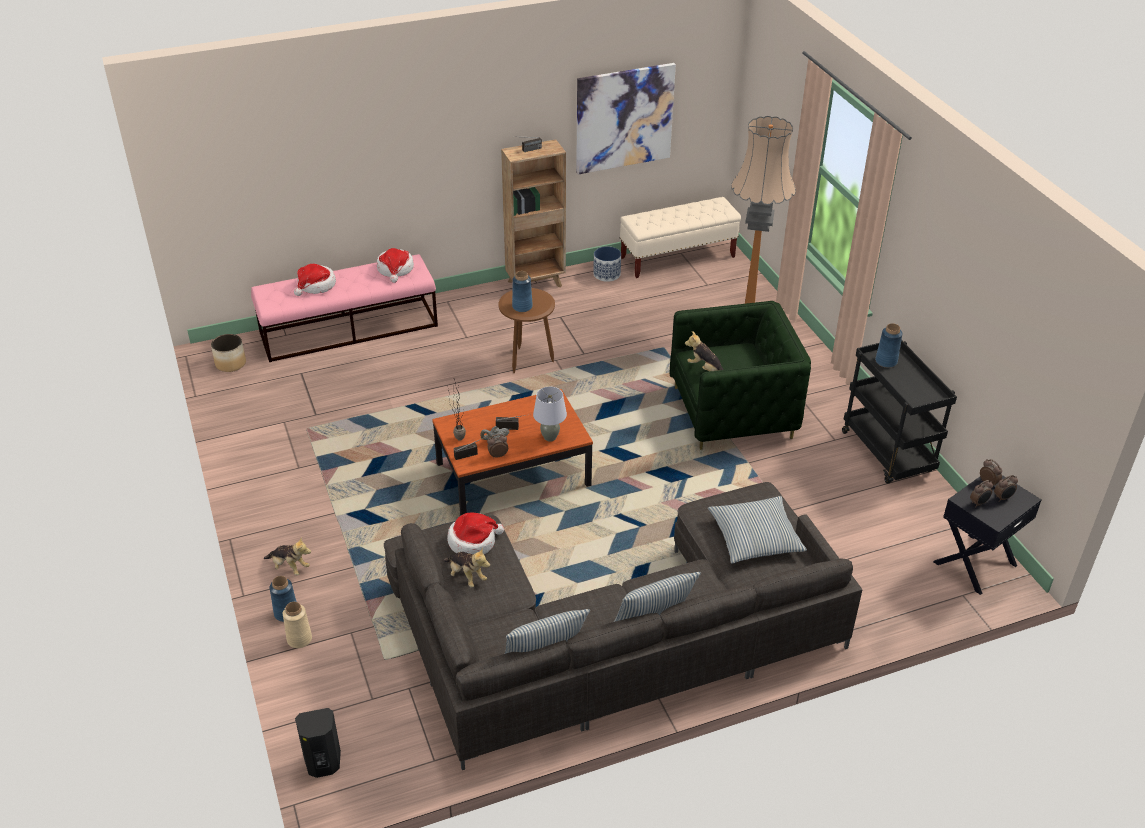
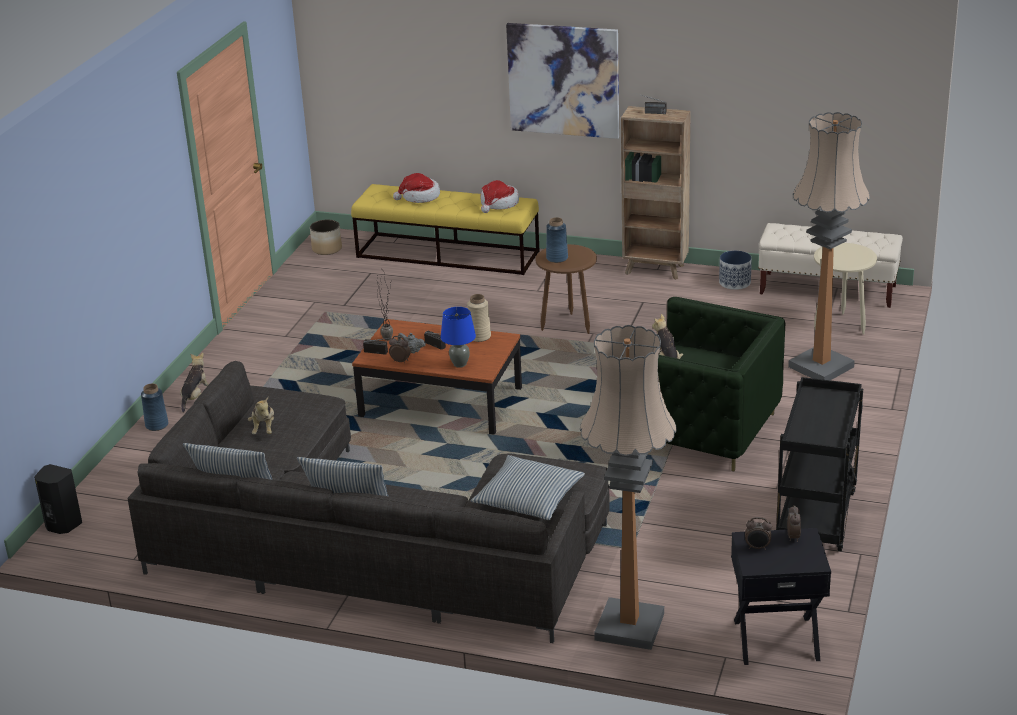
camera: 40 degrees right, 10 degrees down
(289, 567) = (196, 397): plush toy -> plush toy turned 135 degrees counterclockwise
(299, 639) = (144, 445): beige vase -> beige vase (479, 336)
(349, 329) = (448, 254): pink bench -> yellow bench
(473, 541) = (300, 409): hat -> none
(550, 437) = (460, 364): grey table lamp -> blue table lamp
(624, 118) = (776, 107): picture -> picture (563, 80)
(719, 283) = (841, 324): none -> beige side table
(878, 605) = (629, 627): none -> floor lamp
(886, 361) = (823, 400): blue vase -> none
(1003, 498) = (790, 554): alarm clock -> none

